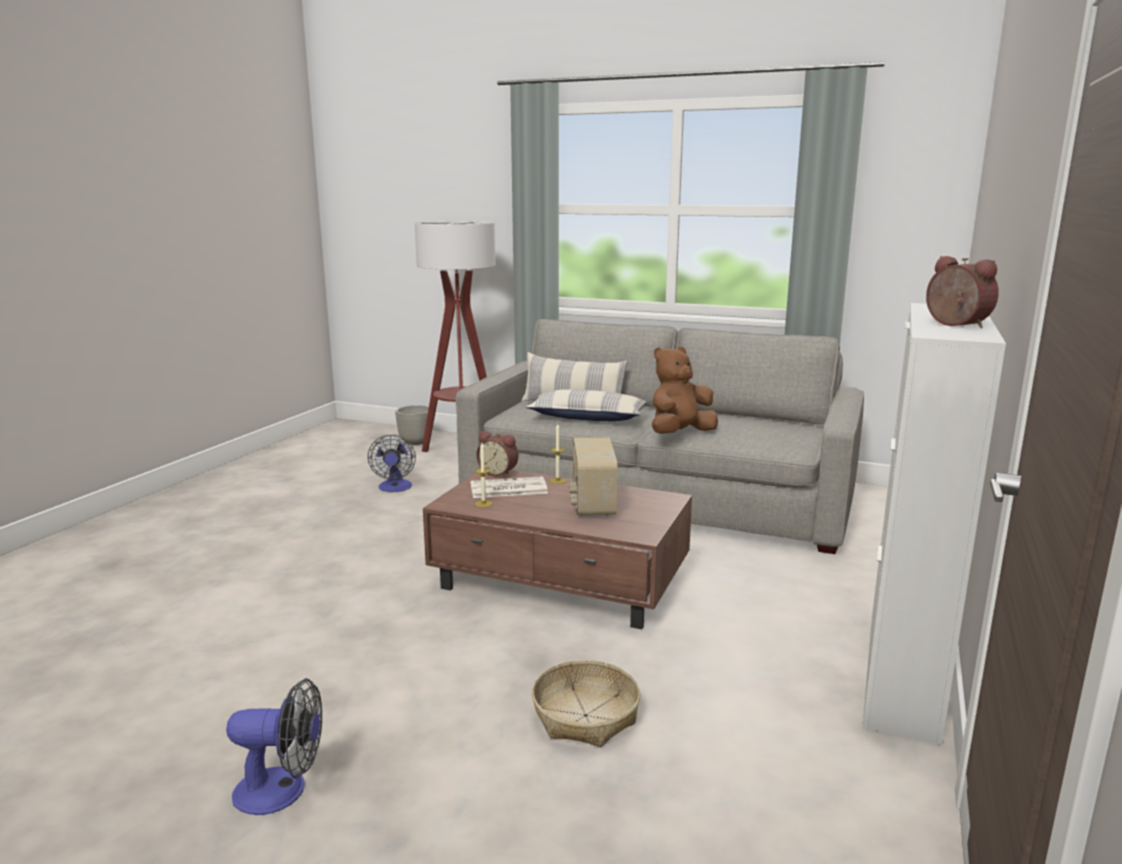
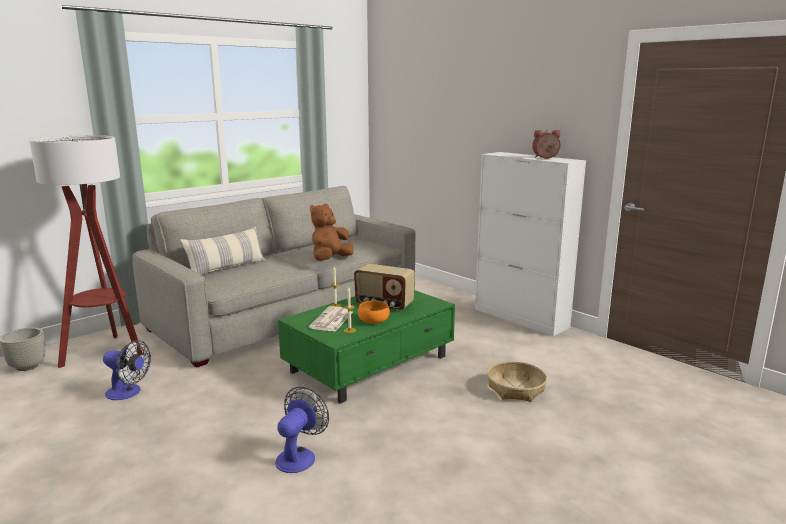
camera: 65 degrees left, 0 degrees up
(282, 790) = (544, 492): fan -> fan (299, 456)
(499, 472) = (298, 317): alarm clock -> none
(529, 509) = (373, 320): none -> orange bowl
(562, 581) = (371, 364): brown coffee table -> green coffee table
(587, 417) = (264, 270): pillow -> none
(680, 434) = (330, 260): brown plush toy -> brown plush toy turned 45 degrees clockwise

